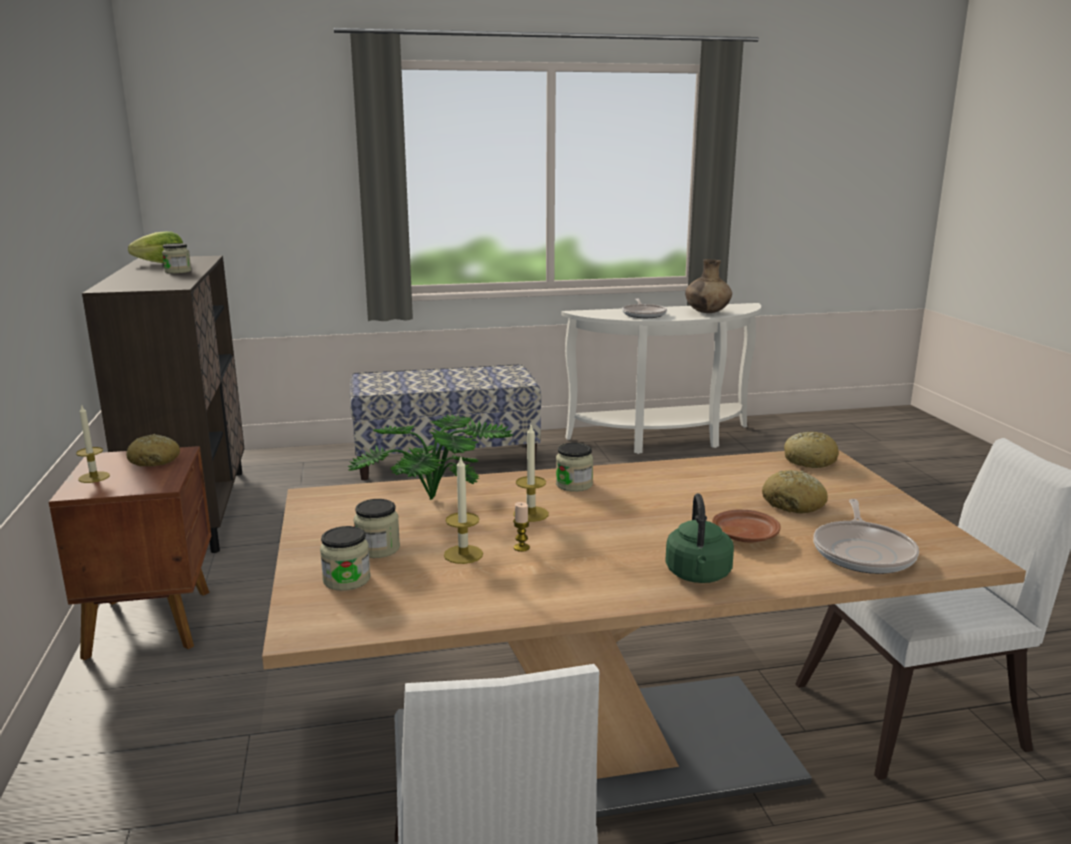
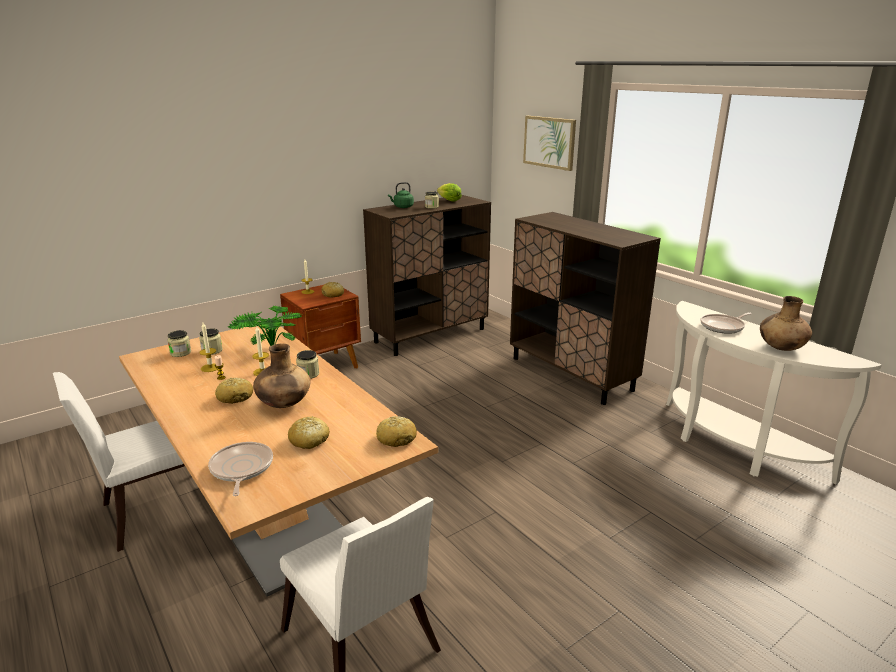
camera: 65 degrees right, 5 degrees up
(279, 152) = (549, 142): none -> picture
(446, 460) = (571, 374): bench -> brown cabinet
(616, 541) = (235, 397): none -> bread
(669, 509) = (284, 404): none -> brown vase
(698, 576) = (198, 423): green kettle -> green kettle (402, 207)
(744, 536) = (253, 430): brown plate -> none
(863, 552) = (241, 469): frying pan -> frying pan turned 90 degrees clockwise

